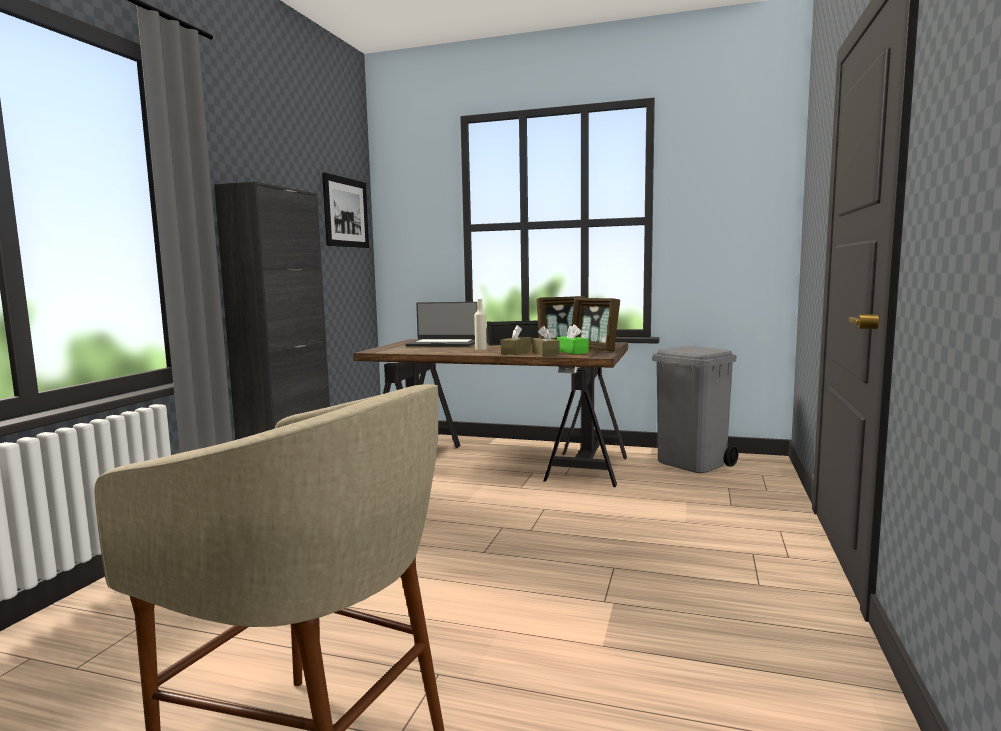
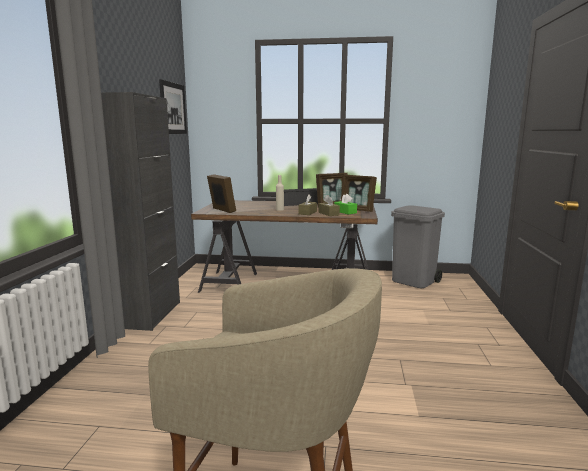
camera: 10 degrees left, 5 degrees up
(399, 349) = (222, 210): none -> picture frame
(443, 343) = (248, 204): laptop -> none

